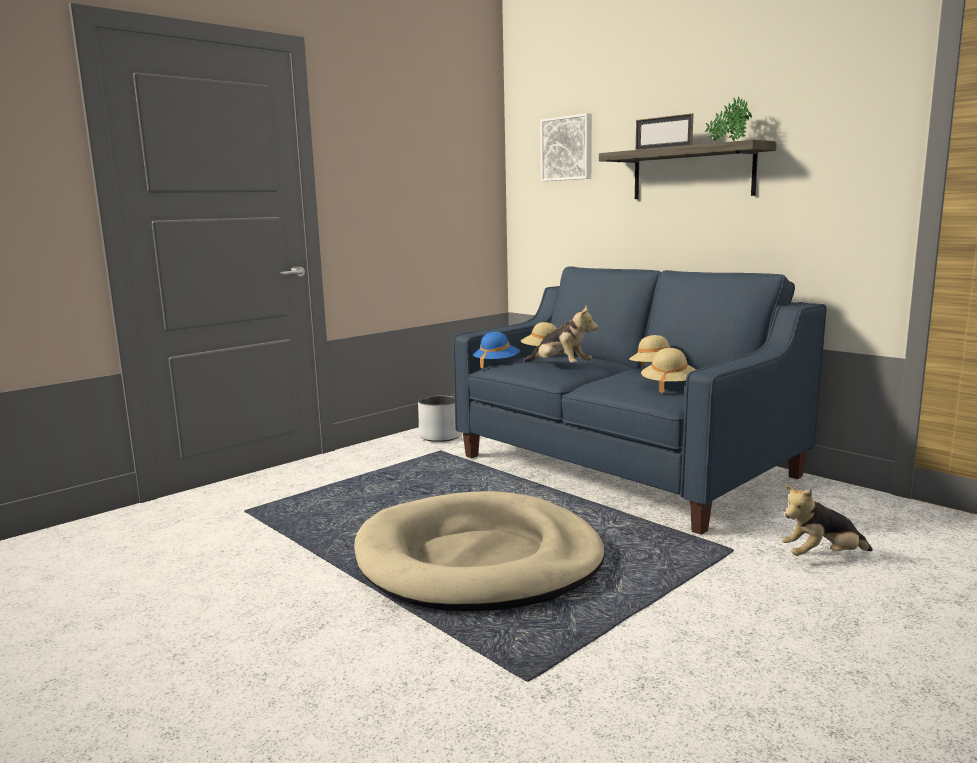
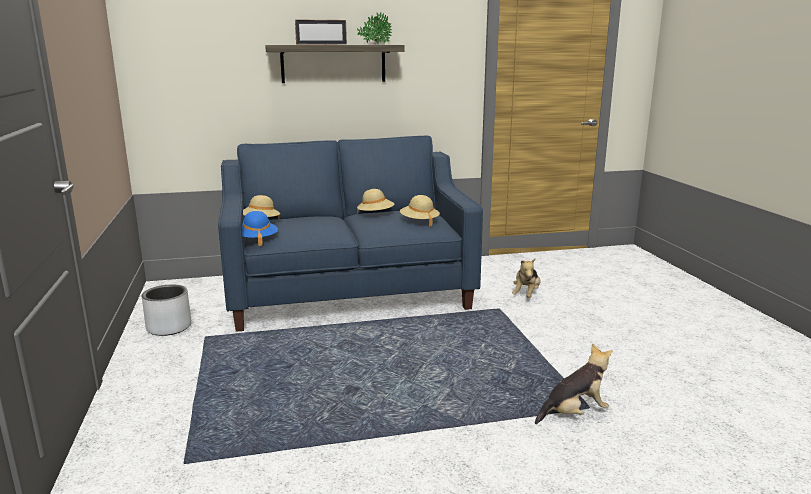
camera: 60 degrees left, 5 degrees up
(479, 560) = (429, 379): beige dog bed -> none
(560, 366) = (320, 227): plush toy -> plush toy (574, 413)
(567, 148) = (201, 35): picture -> none

